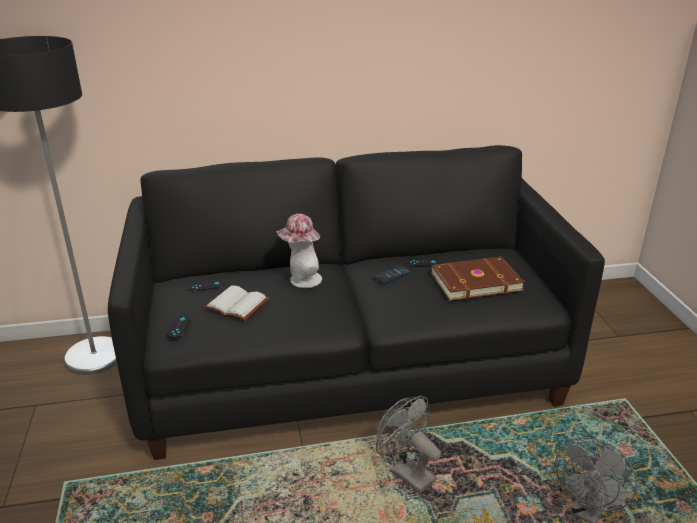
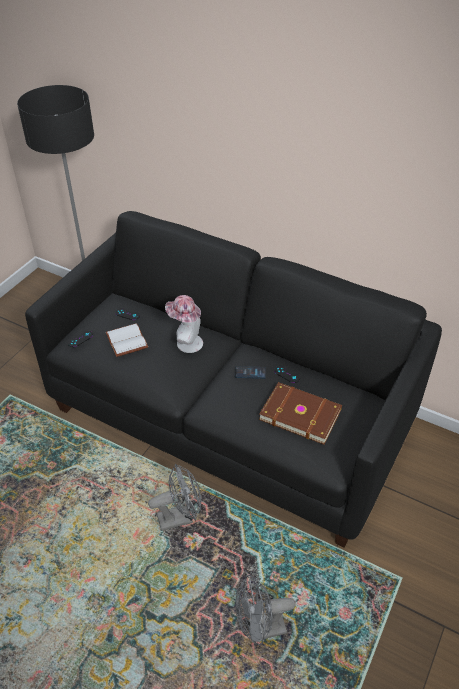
camera: 40 degrees right, 15 degrees up
(406, 472) = (180, 517): grey fan -> grey fan turned 75 degrees clockwise

